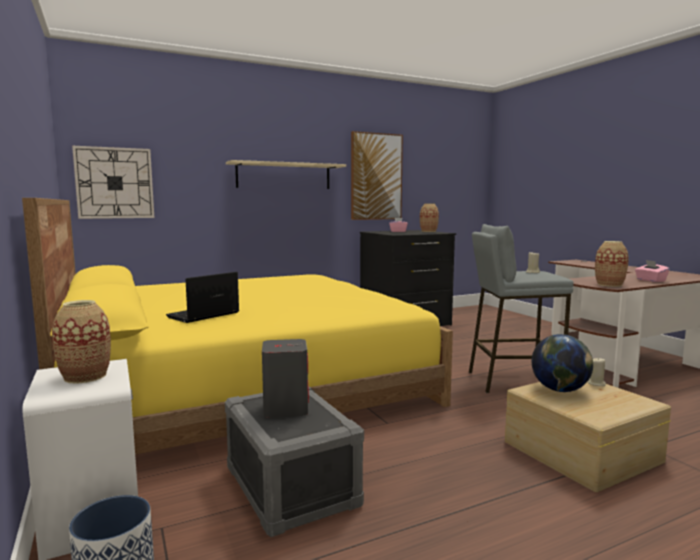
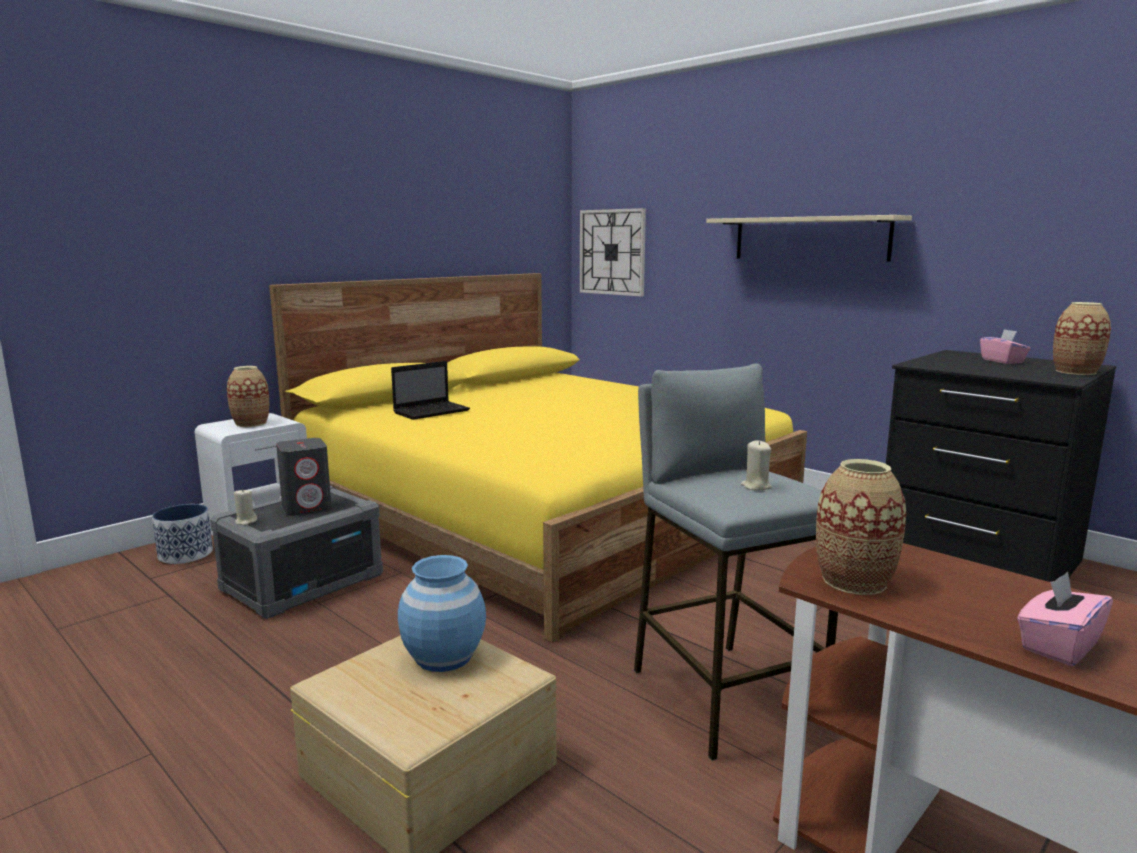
camera: 70 degrees right, 5 degrees up
(202, 315) = (432, 411): laptop -> laptop turned 120 degrees clockwise
(376, 176) = (1007, 235): picture -> none
(560, 390) = (443, 656): globe -> blue vase
(596, 383) = (495, 693): beige candle -> beige candle (246, 521)

